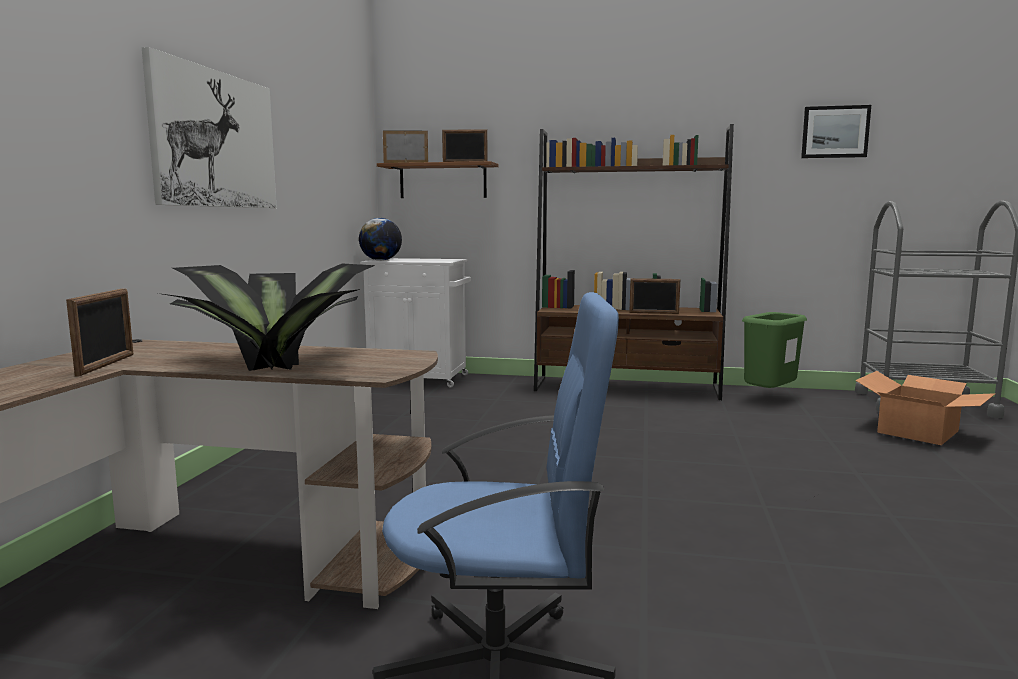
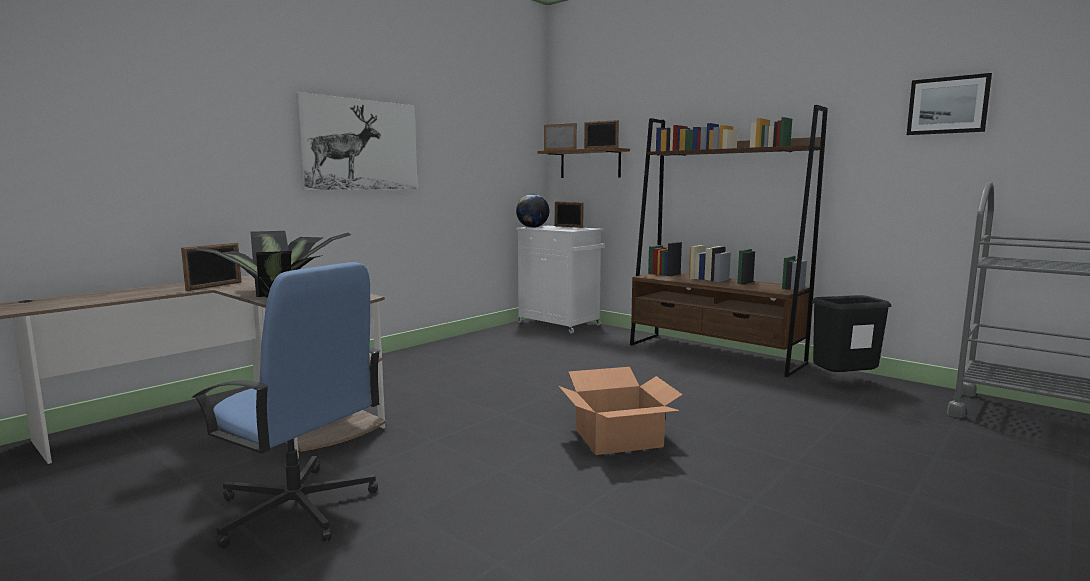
camera: 30 degrees right, 0 degrees up
(654, 313) = (729, 286): picture frame -> picture frame (568, 226)
(768, 397) = (843, 382): green trash can -> black trash can
(919, 432) = (956, 442): cardboard box -> cardboard box (618, 438)

